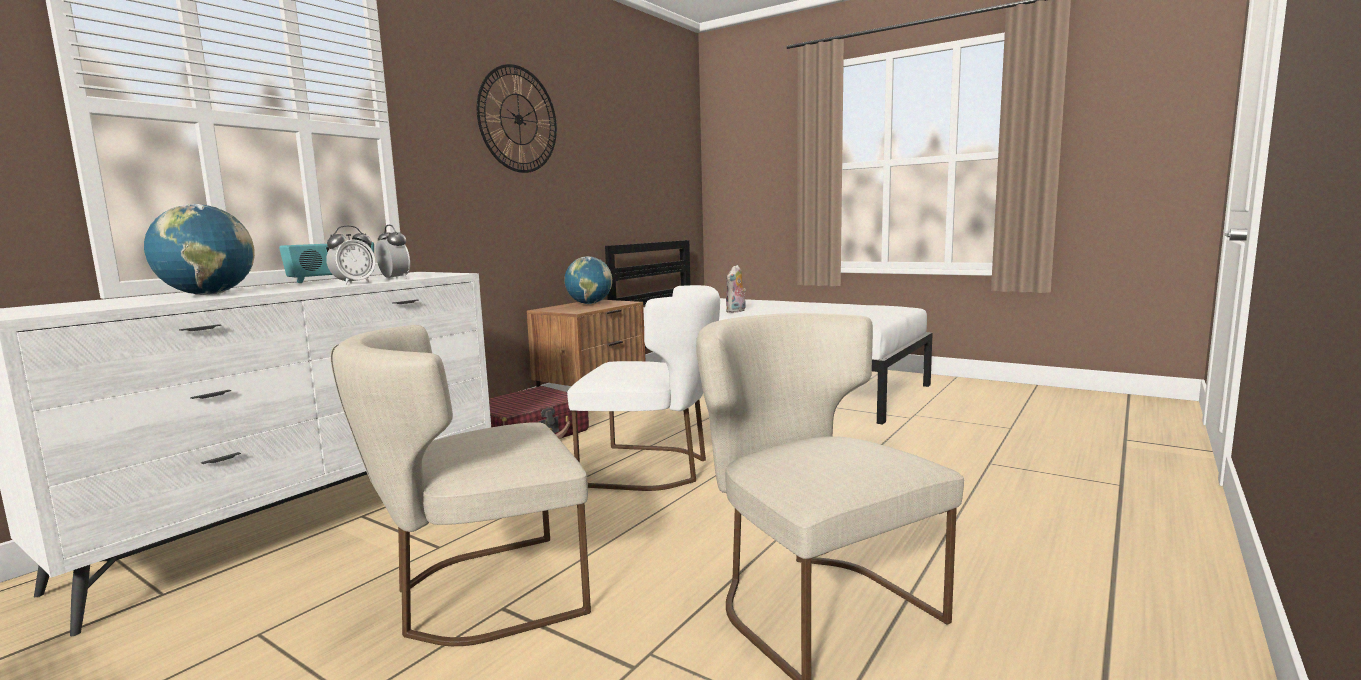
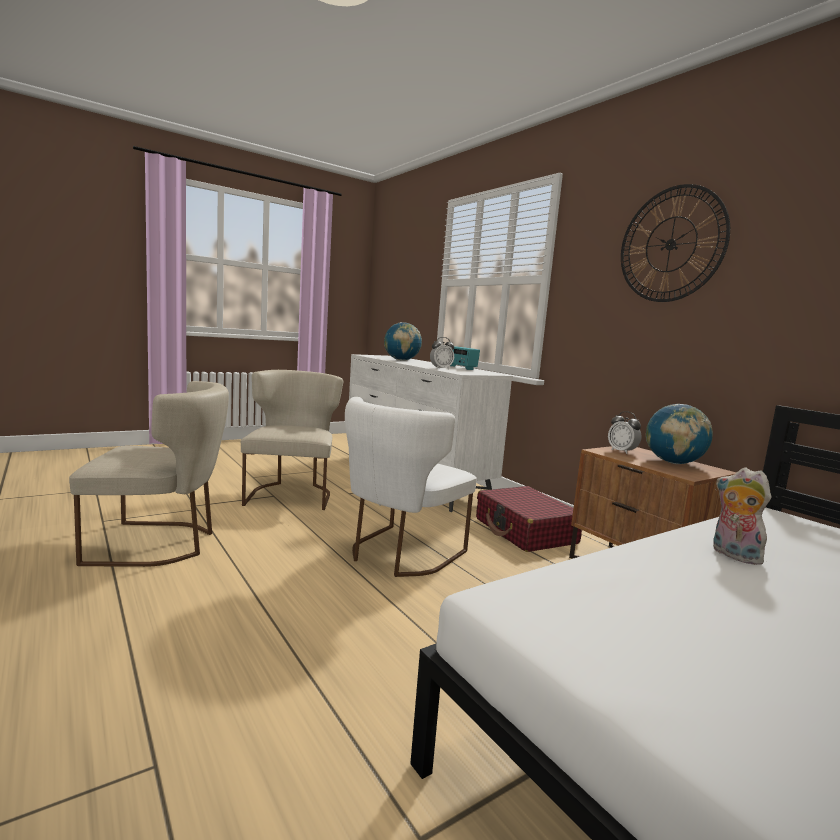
camera: 110 degrees right, 0 degrees up
(354, 283) = (423, 366): alarm clock -> alarm clock (622, 452)

